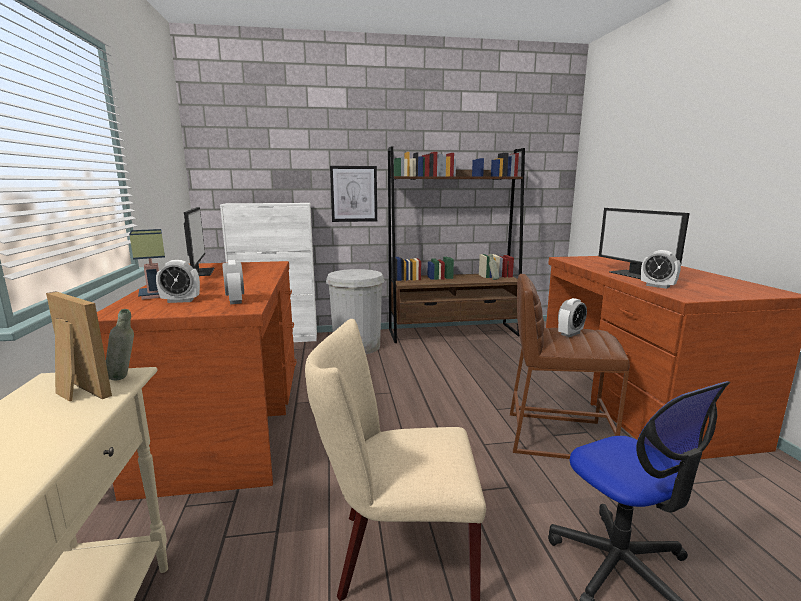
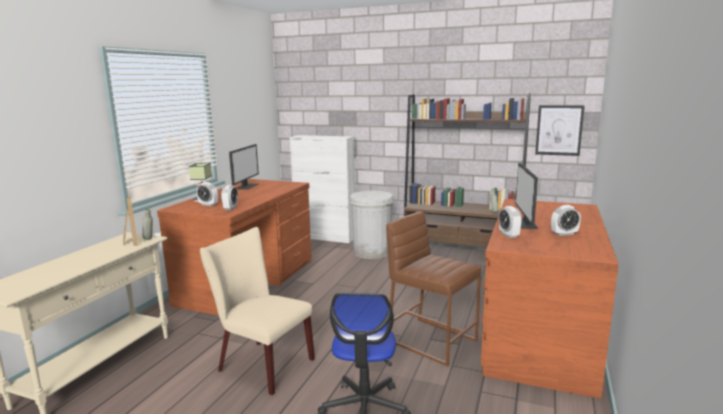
camera: 30 degrees right, 0 degrees up
(354, 194) = (386, 130): picture -> picture (559, 130)
(570, 334) = (435, 262): alarm clock -> alarm clock (564, 234)

